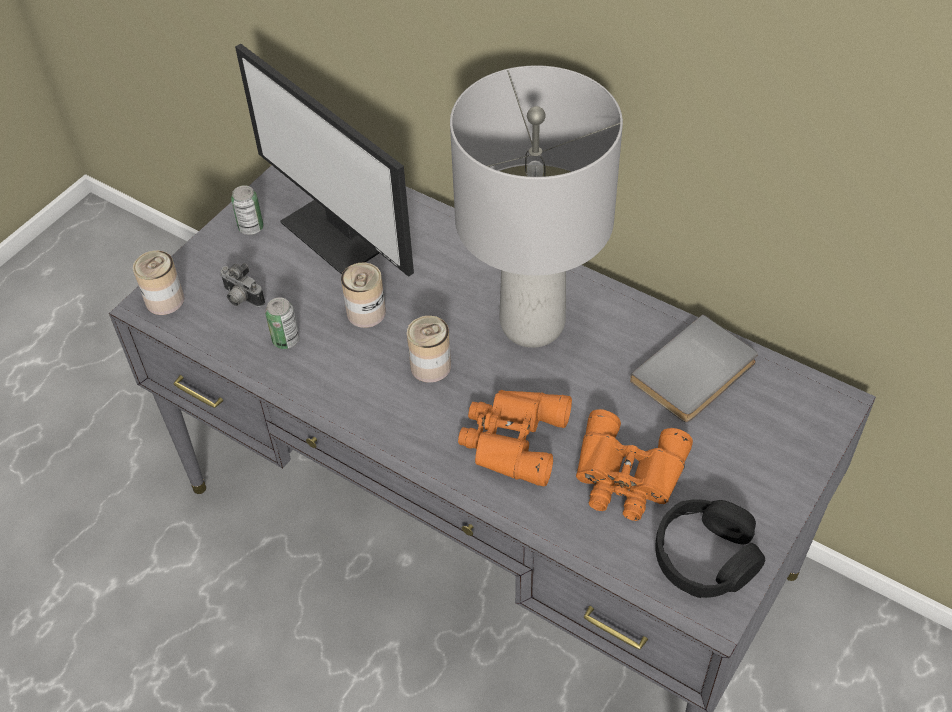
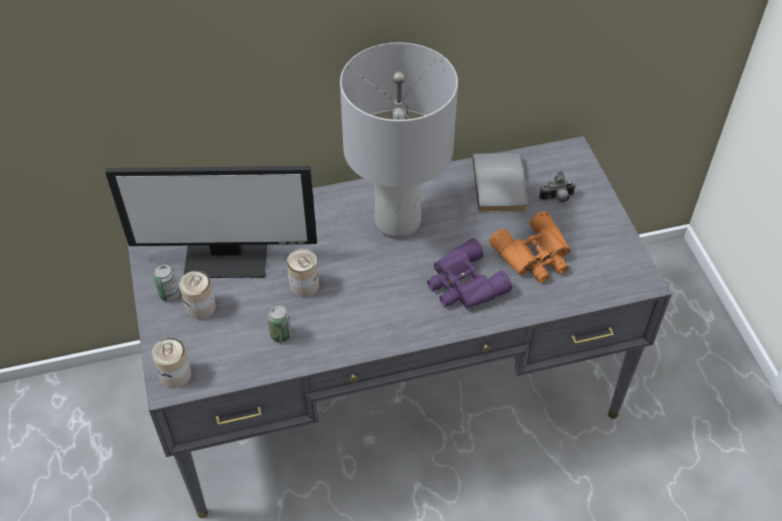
camera: 50 degrees left, 0 degrees up
(241, 299) = (222, 336): camera -> camera (557, 199)
(430, 366) = (376, 283): can -> can (200, 307)
(511, 440) = (463, 284): orange binoculars -> purple binoculars
(705, 557) = (610, 262): black headphones -> none

